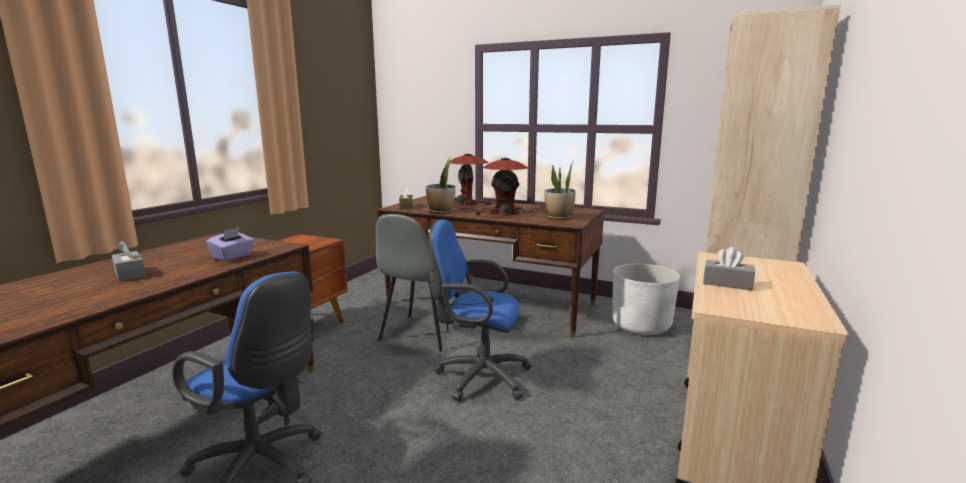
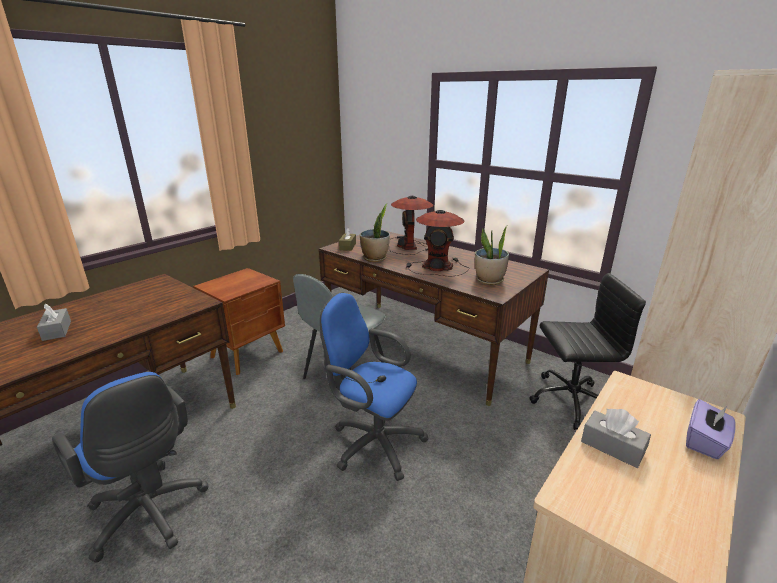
camera: 15 degrees right, 10 degrees up
(233, 257) = (149, 314): purple tissue box -> purple tissue box (705, 442)
(641, 325) = (569, 401): white planter -> black office chair

